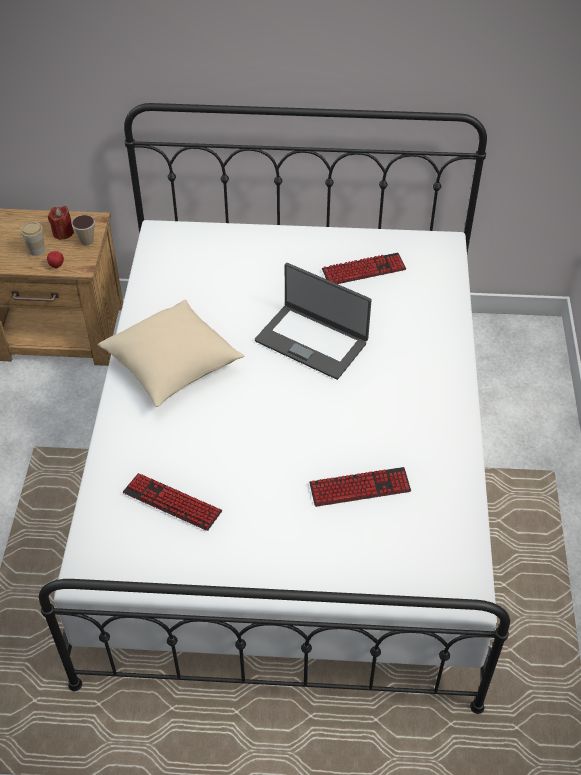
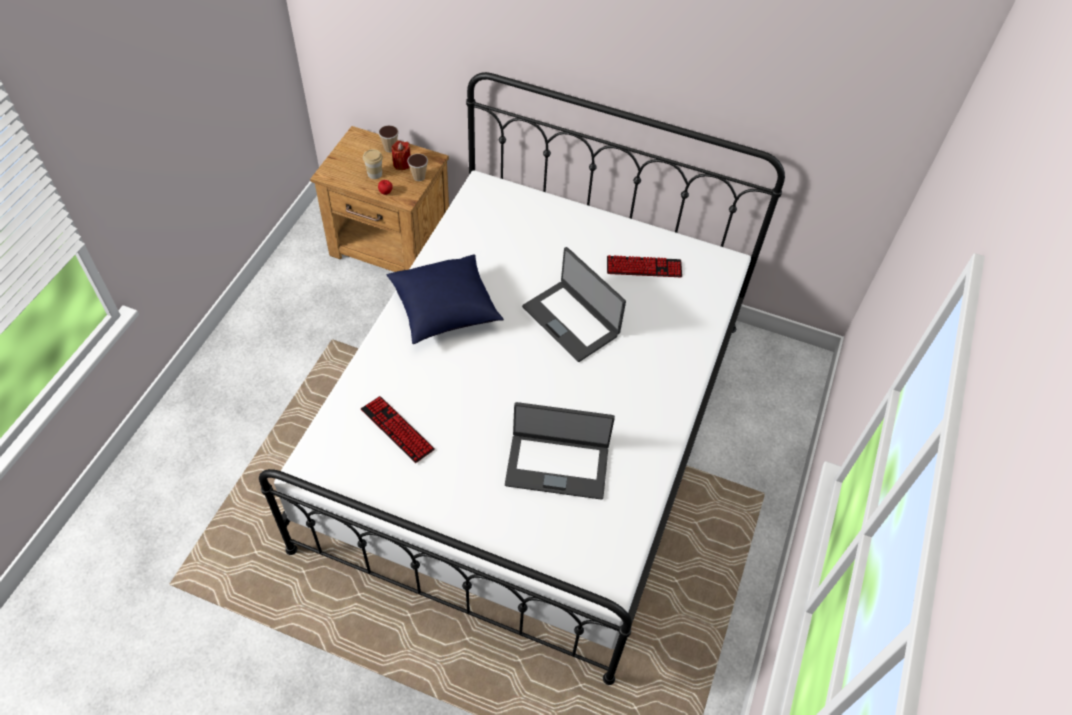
camera: 15 degrees right, 5 degrees up
(43, 220) = (390, 148): none -> cup
(173, 366) = (445, 310): beige pillow -> blue pillow
(360, 488) = (557, 465): keyboard -> laptop

